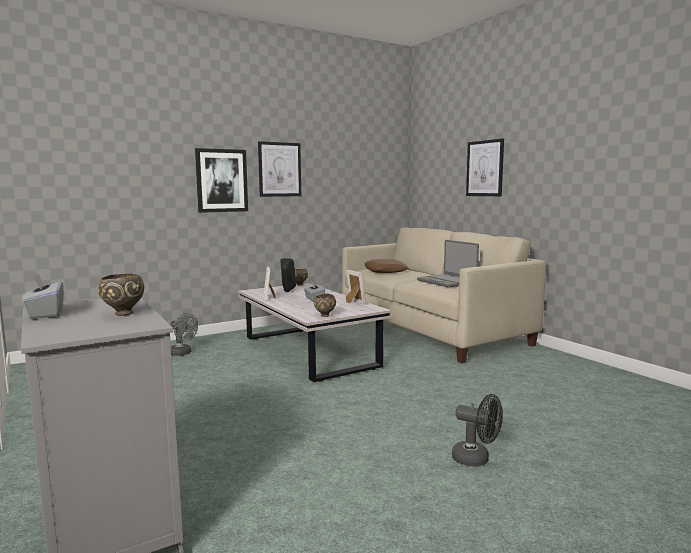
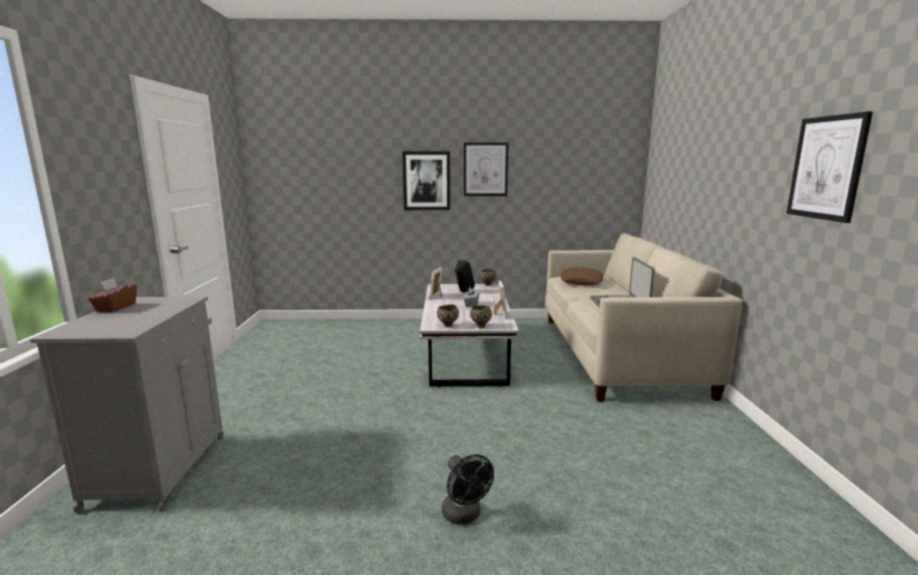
camera: 30 degrees right, 5 degrees up
(45, 314) = (115, 308): grey tissue box -> brown tissue box
(123, 313) = (147, 316): brown bowl -> brown bowl (480, 326)
(183, 353) = (371, 333): grey fan -> none
(485, 168) = (704, 173): picture -> picture (827, 168)

